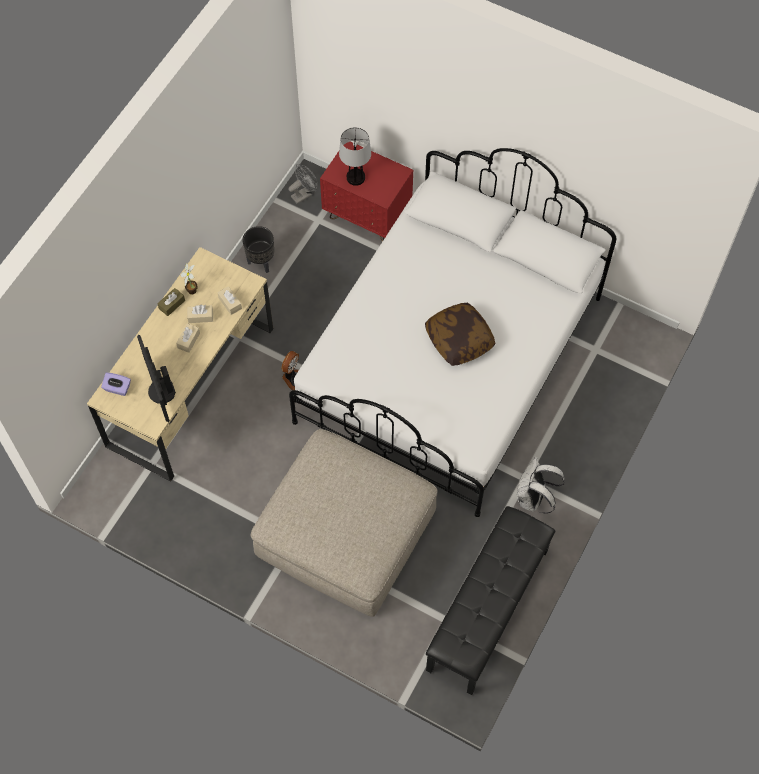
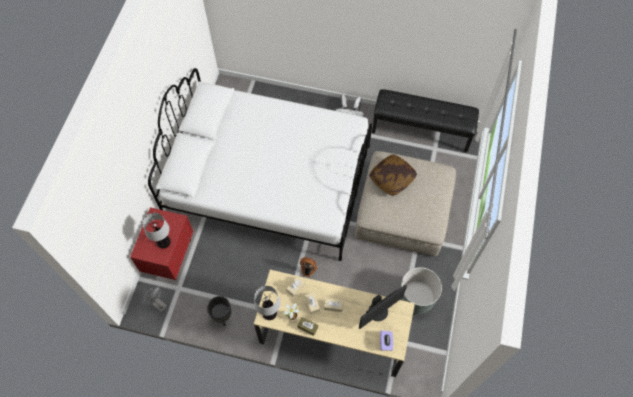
camera: 105 degrees left, 0 degrees up
(203, 508) = (416, 298): none -> grey planter
(207, 266) = (269, 312): none -> table lamp
(459, 339) = (282, 147): pillow -> pillow (392, 178)

